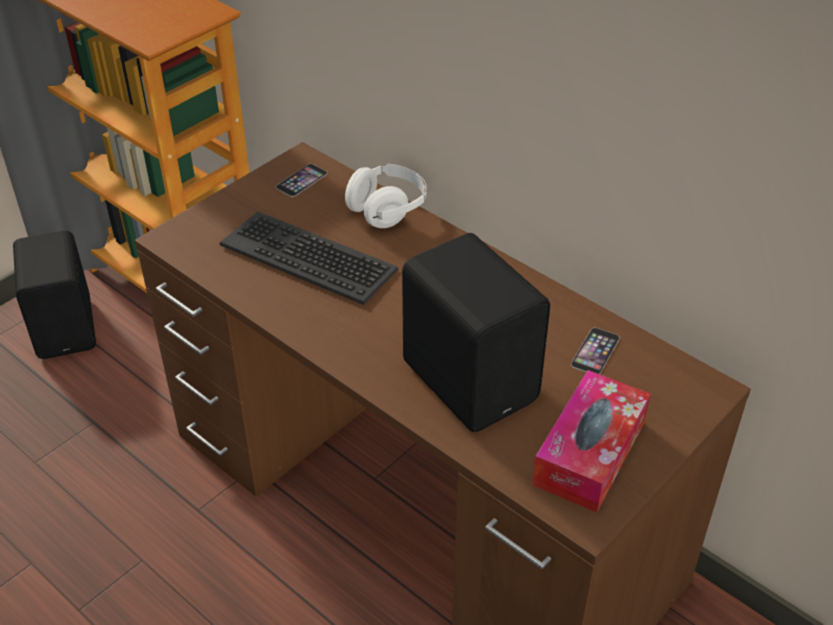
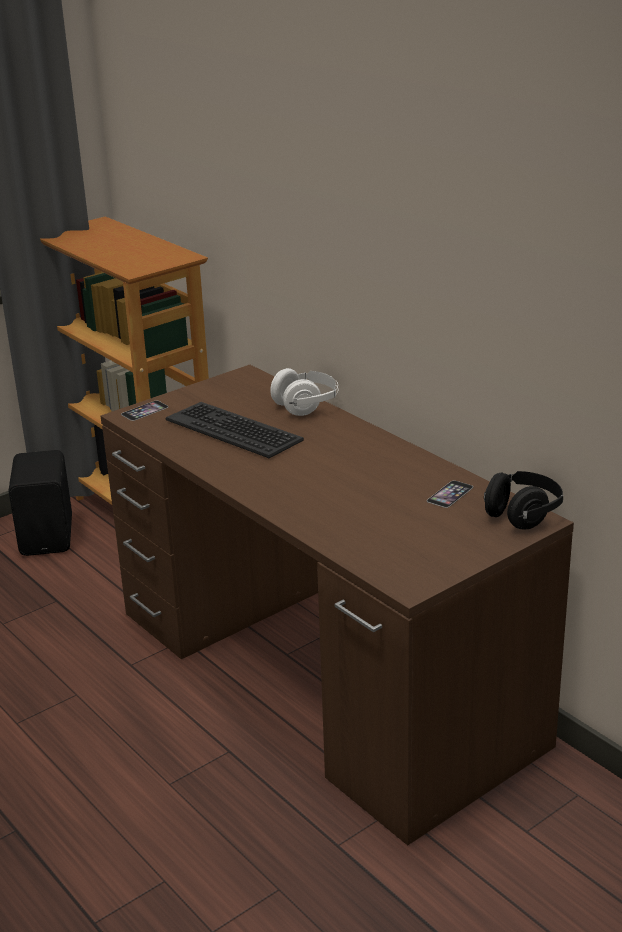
camera: 10 degrees right, 15 degrees down
(301, 180) = (242, 386): phone -> phone (144, 410)
(471, 379) = (342, 505): black speaker -> none
(589, 453) = (424, 551): tissue box -> none
(689, 380) = (522, 514): none -> black headphones

